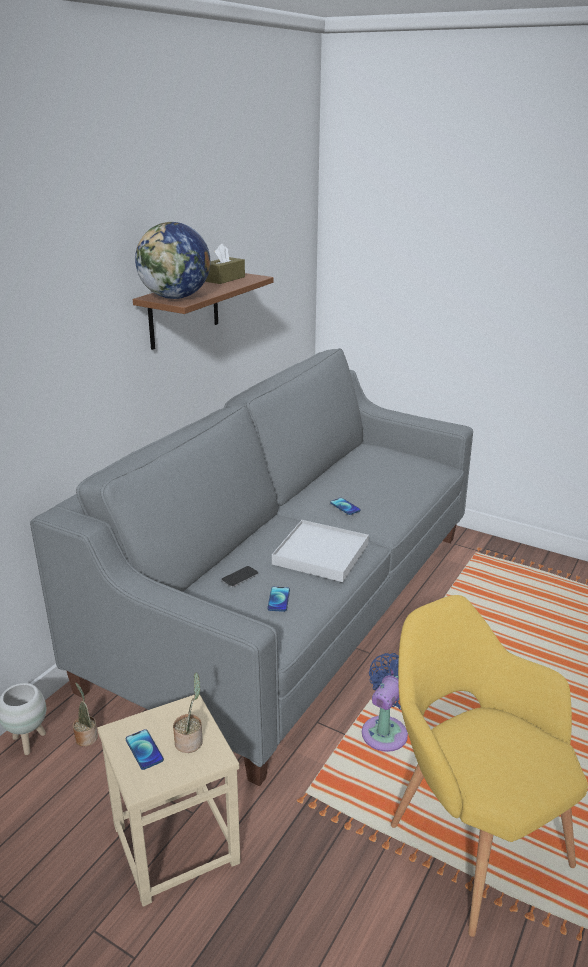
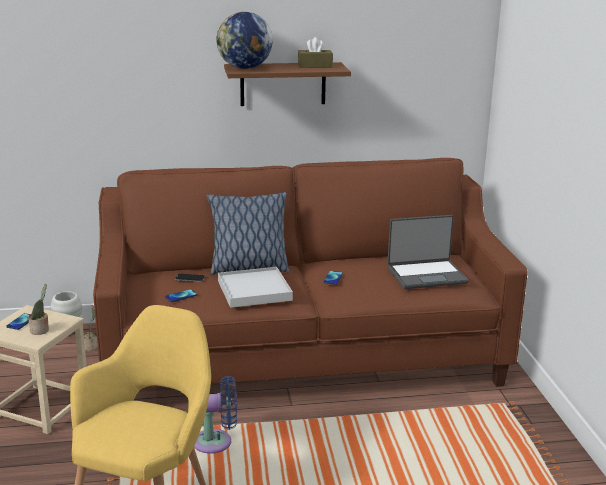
camera: 50 degrees right, 5 degrees down
(260, 537) = (248, 269): none -> pillow
(291, 605) = (301, 355): grey sofa -> brown sofa
(396, 468) = (426, 275): none -> laptop

